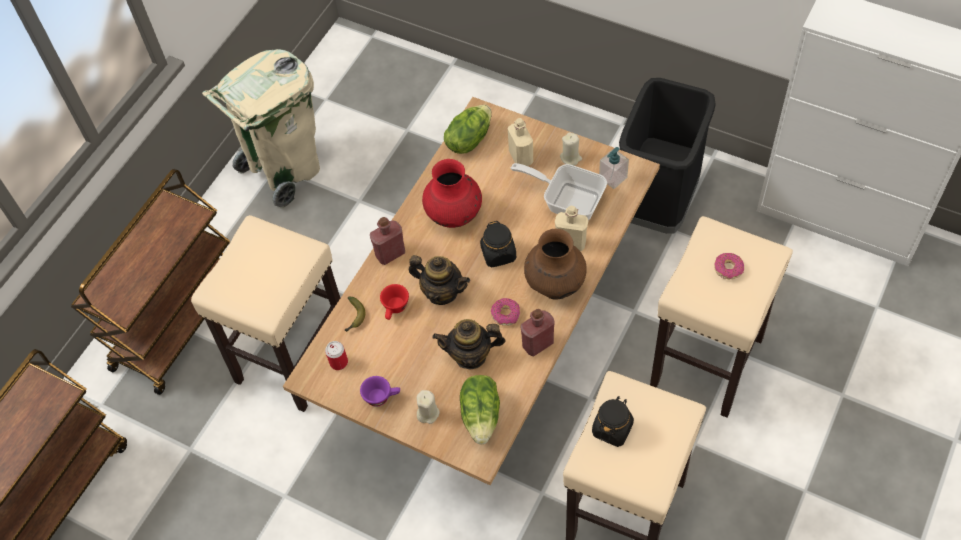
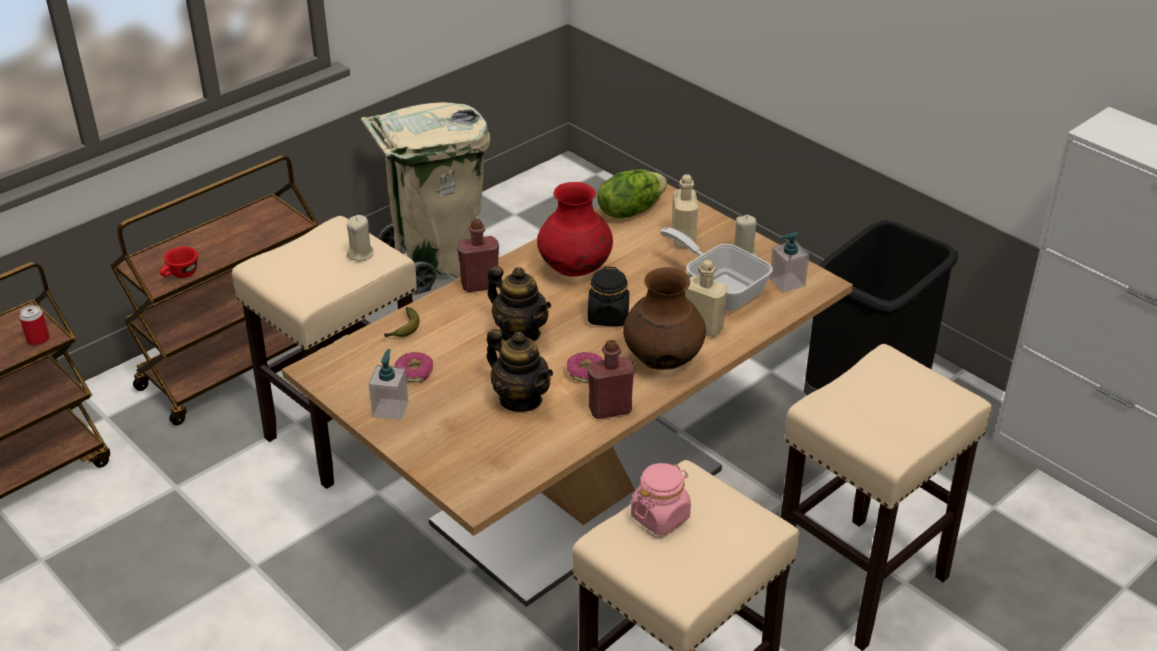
camera: 15 degrees right, 20 degrees down
(338, 362) = (360, 364): can -> can (38, 339)
(382, 396) = (390, 409): purple cup -> soap dispenser
(395, 309) = (455, 334): red cup -> red cup (180, 275)
(428, 413) = (436, 439): beige candle -> beige candle (361, 254)
(471, 355) = (520, 399): teapot -> teapot turned 150 degrees counterclockwise
(482, 415) = (501, 459): lettuce -> none
(612, 429) = (660, 516): black jar -> pink jar
(728, 268) = (895, 400): donut -> donut (415, 372)

